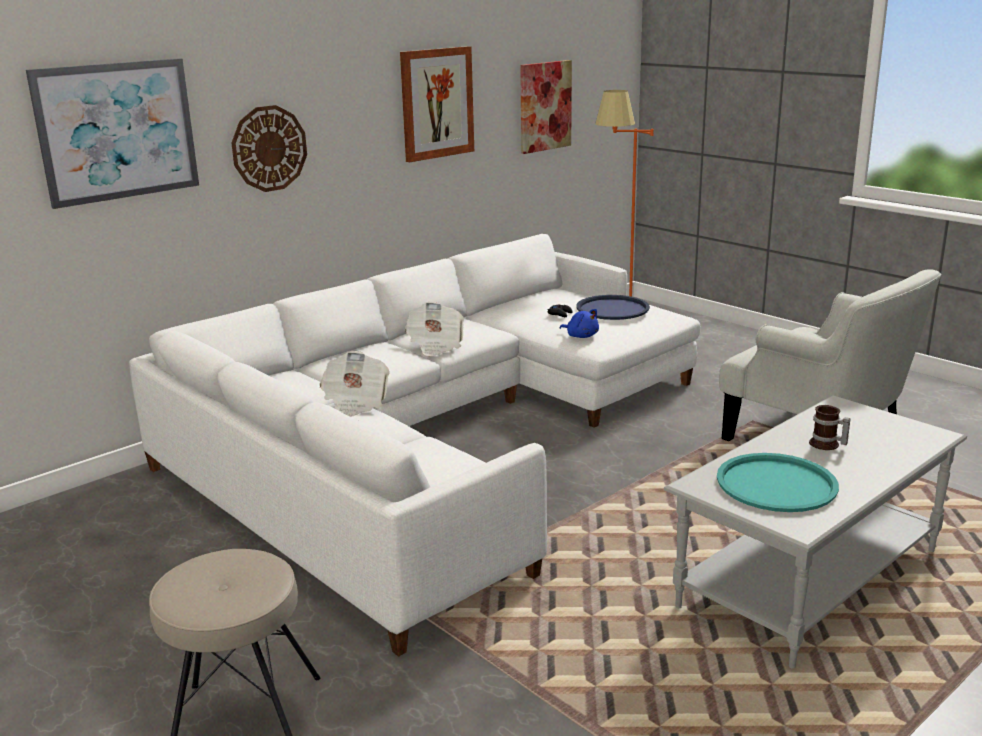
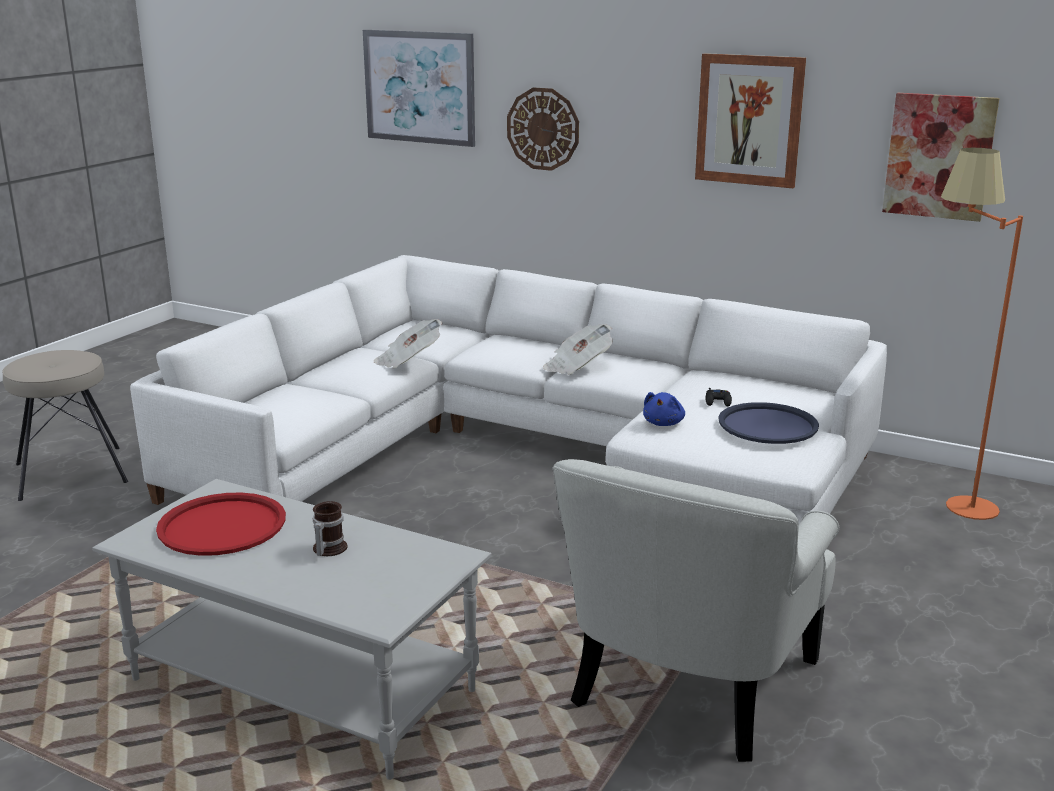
camera: 70 degrees right, 0 degrees up
(776, 484) = (222, 526): turquoise tray -> red tray

